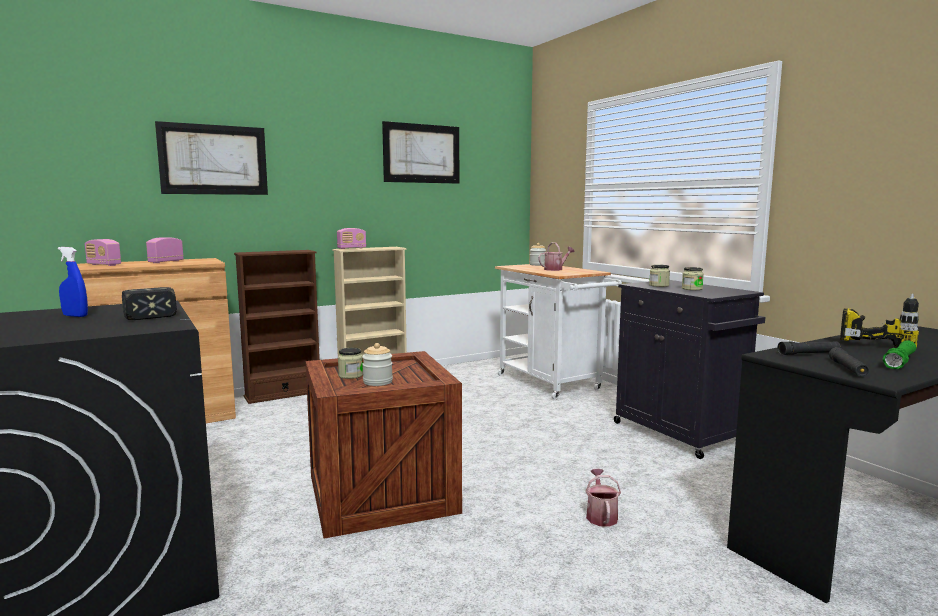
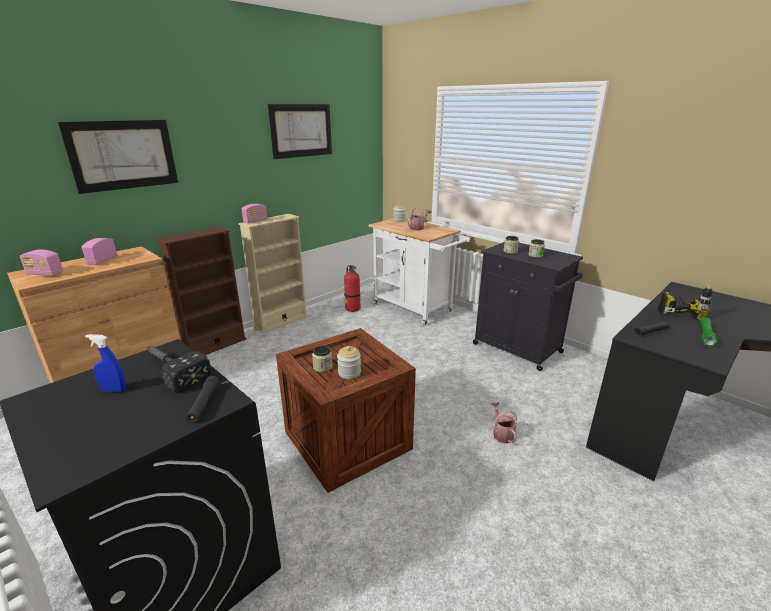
camera: 15 degrees left, 15 degrees up
(469, 377) = (353, 309): none -> fire extinguisher
(848, 369) = (684, 349): black flashlight -> black flashlight (204, 403)

